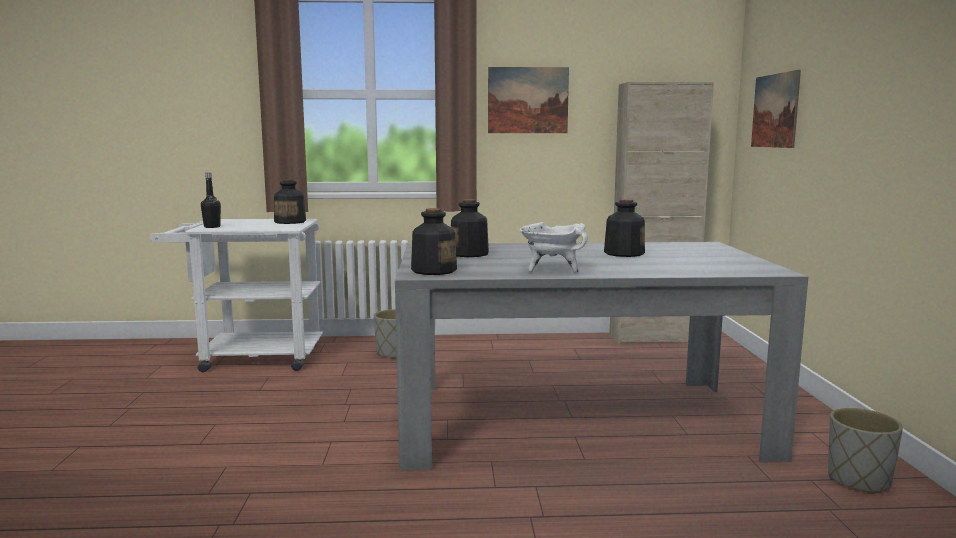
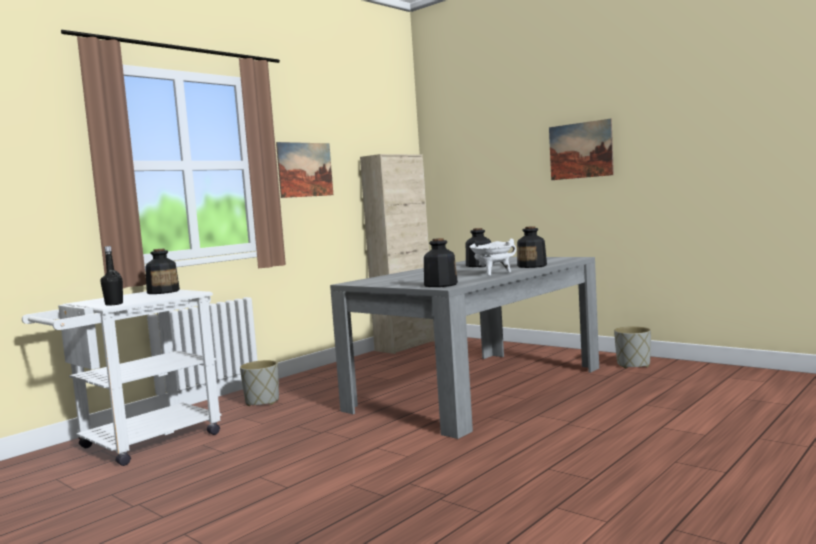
camera: 45 degrees left, 5 degrees down
(469, 254) = (406, 279): bottle -> bottle (532, 266)
(775, 110) = (468, 172): picture -> picture (580, 150)

